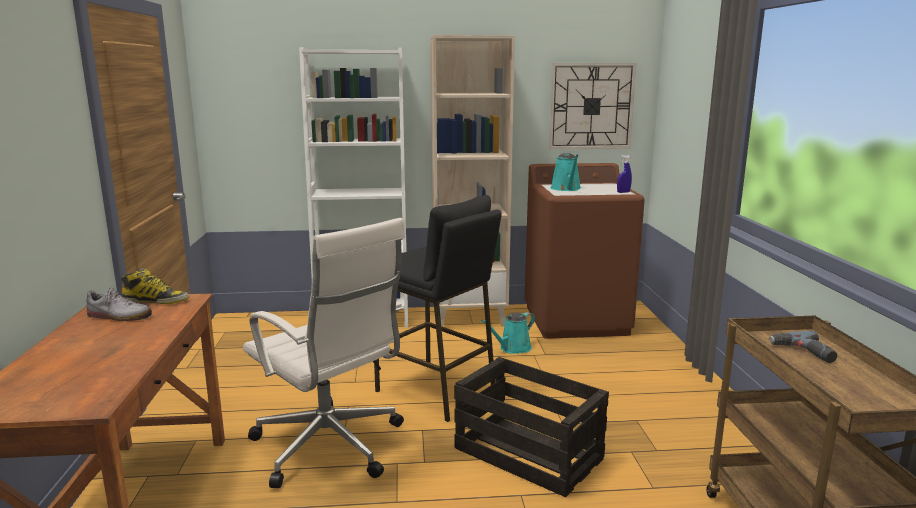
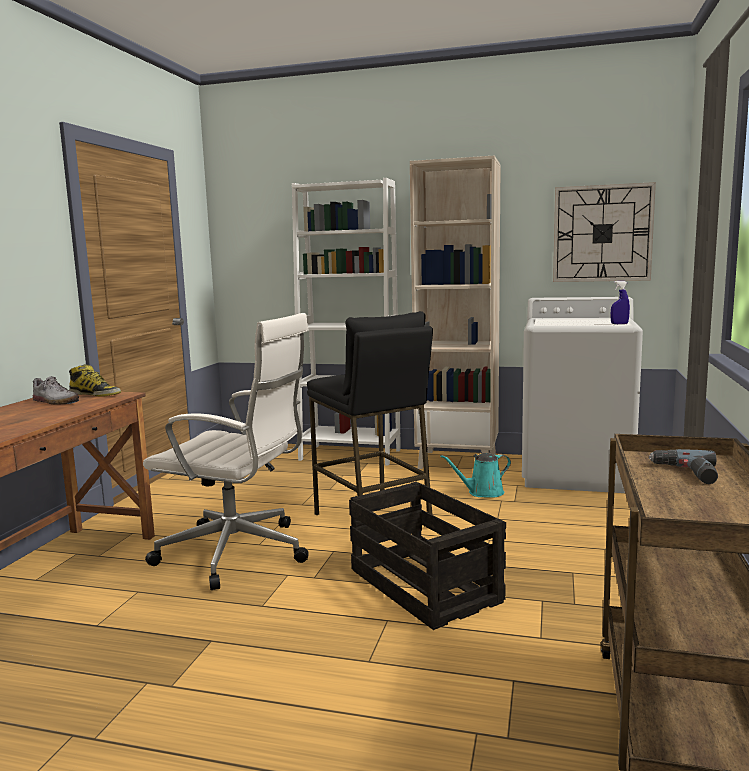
camera: 20 degrees right, 5 degrees down
(330, 447) = (238, 553): white office chair -> white office chair turned 45 degrees counterclockwise
(566, 189) = (557, 321): turquoise watering can -> none
(577, 320) = (576, 474): brown washing machine -> white washing machine

